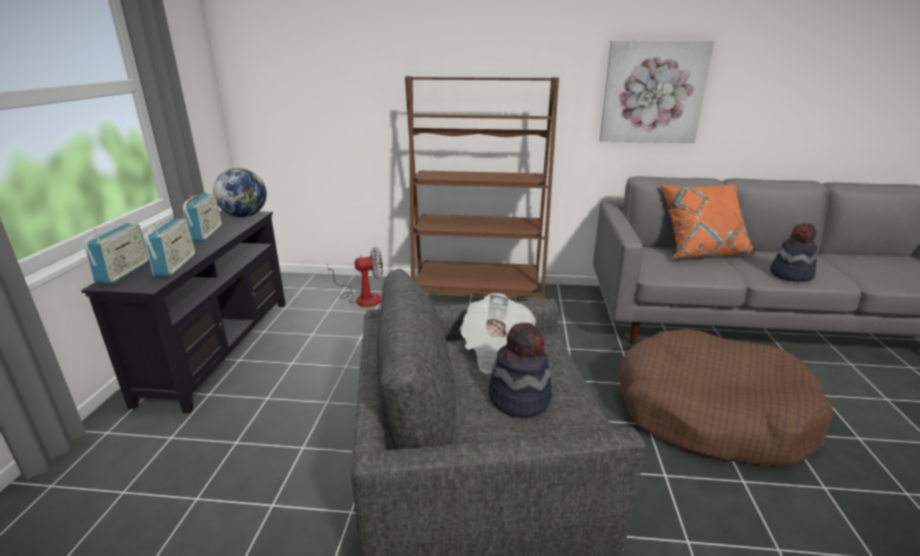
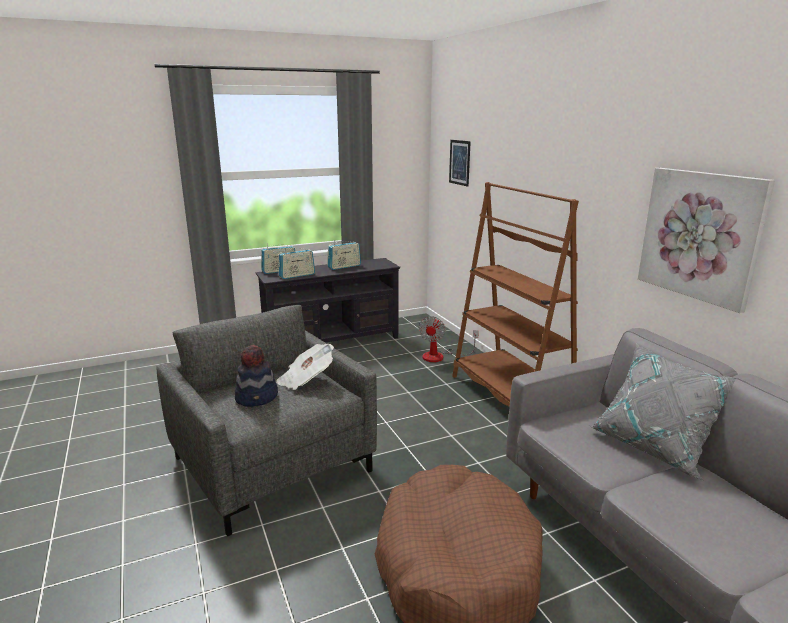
camera: 60 degrees right, 5 degrees down
(244, 215) = (382, 264): globe -> none
(295, 63) = (459, 162): none -> picture
(362, 298) = (440, 356): fan -> fan turned 60 degrees clockwise
(700, 251) = (656, 446): orange pillow -> grey pillow
(790, 274) = (680, 516): hat -> none

